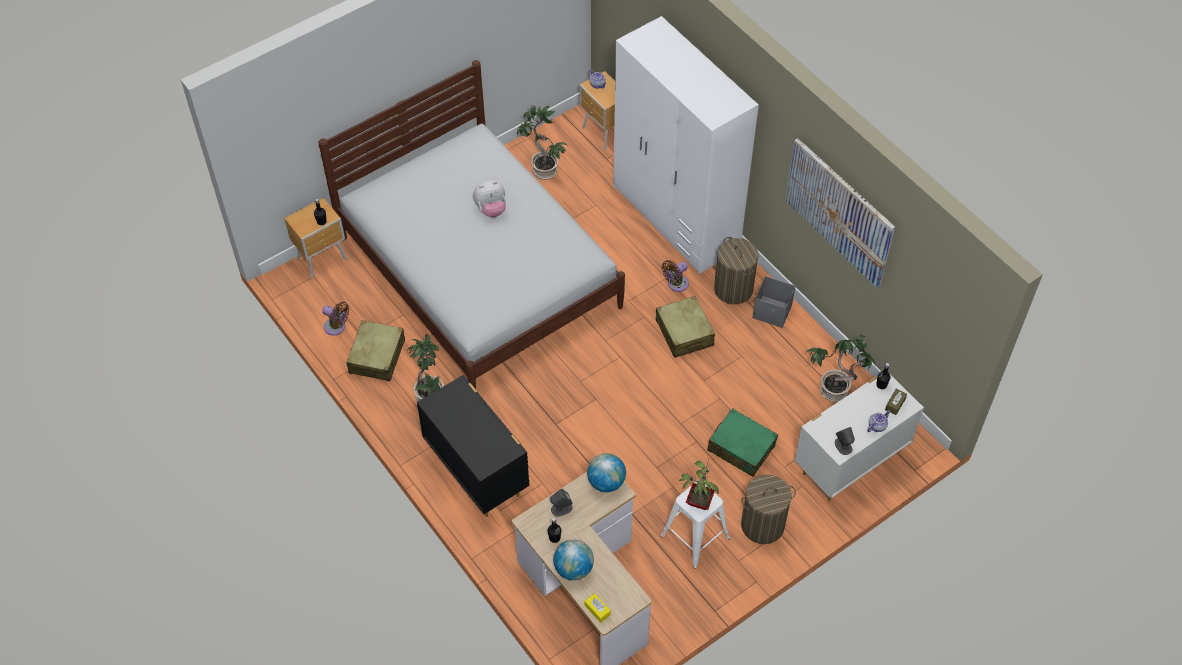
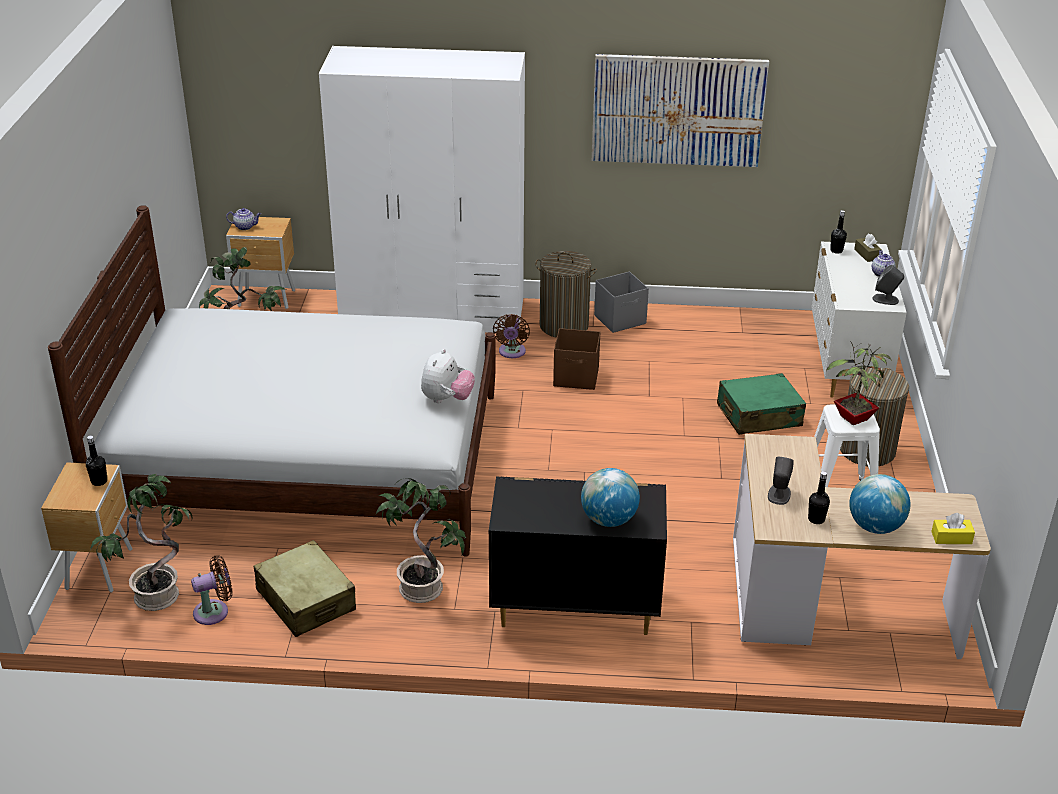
camera: 50 degrees left, 20 degrees down
(491, 209) = (296, 351): plush toy -> plush toy (447, 399)
(606, 482) = (777, 447): globe -> globe (608, 520)
(684, 333) = (576, 377): beige suitcase -> brown storage box
(834, 389) = (752, 332): potted plant -> potted plant (156, 594)

